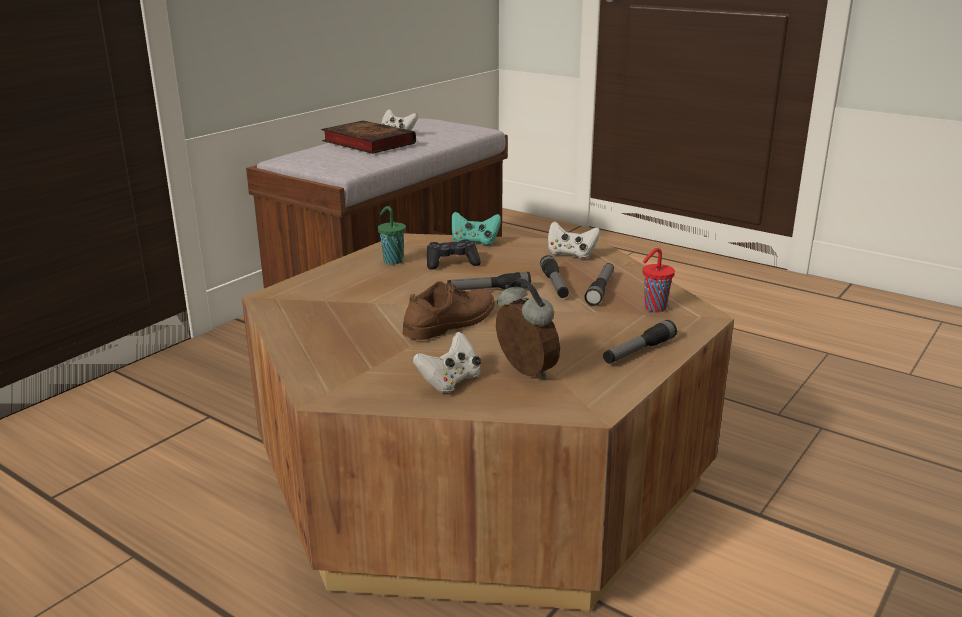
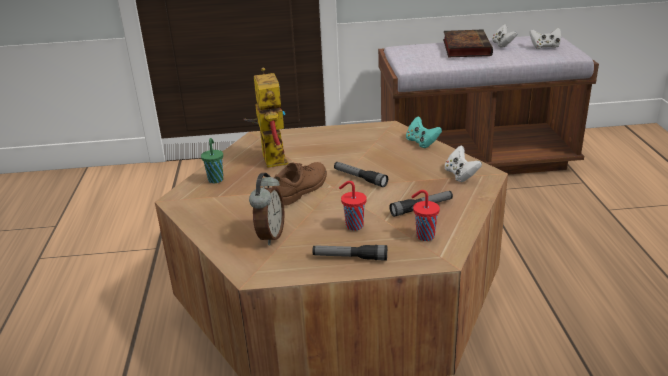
camera: 50 degrees right, 5 degrees up
(337, 309) = (270, 156): none -> toy robot
(392, 261) = (352, 137): green cup -> green cup (216, 179)
(450, 381) = (230, 222): white game controller -> white game controller (545, 47)
(451, 322) = (301, 188): brown shoe -> brown shoe turned 60 degrees counterclockwise
(452, 263) = (379, 152): black game controller -> none
(554, 285) = (402, 191): flashlight -> none
(580, 328) = (353, 226): none -> red cup

